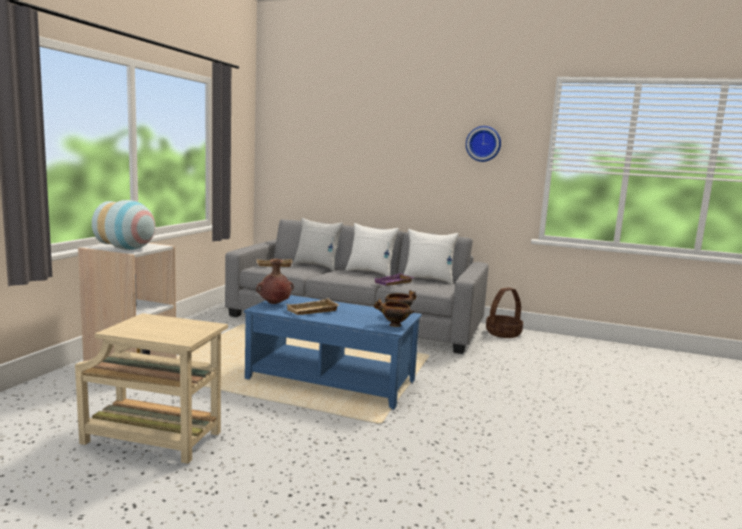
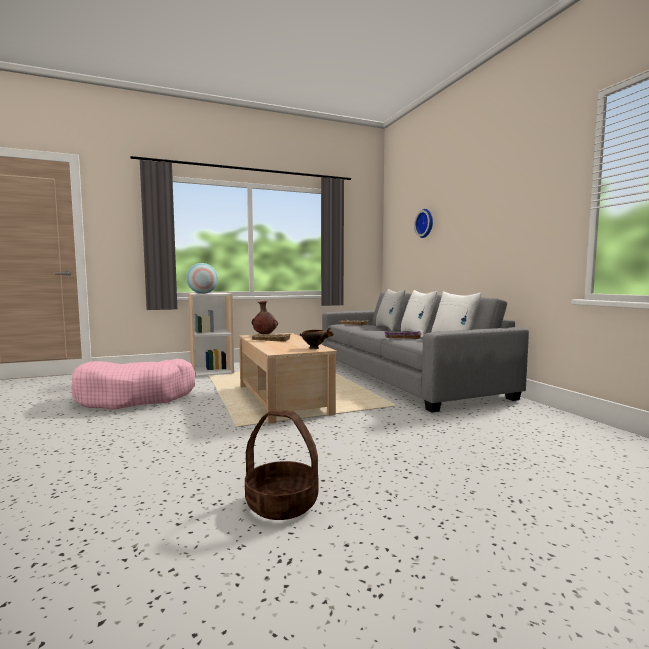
camera: 50 degrees right, 5 degrees down
(155, 439) = (136, 397): beige side table -> pink dog bed
(332, 379) = (283, 399): blue coffee table -> beige coffee table
(393, 325) = (285, 351): bowl -> none
(483, 143) = (526, 196): wall clock -> wall clock (425, 223)
(503, 333) = (530, 411): basket -> basket (281, 503)

